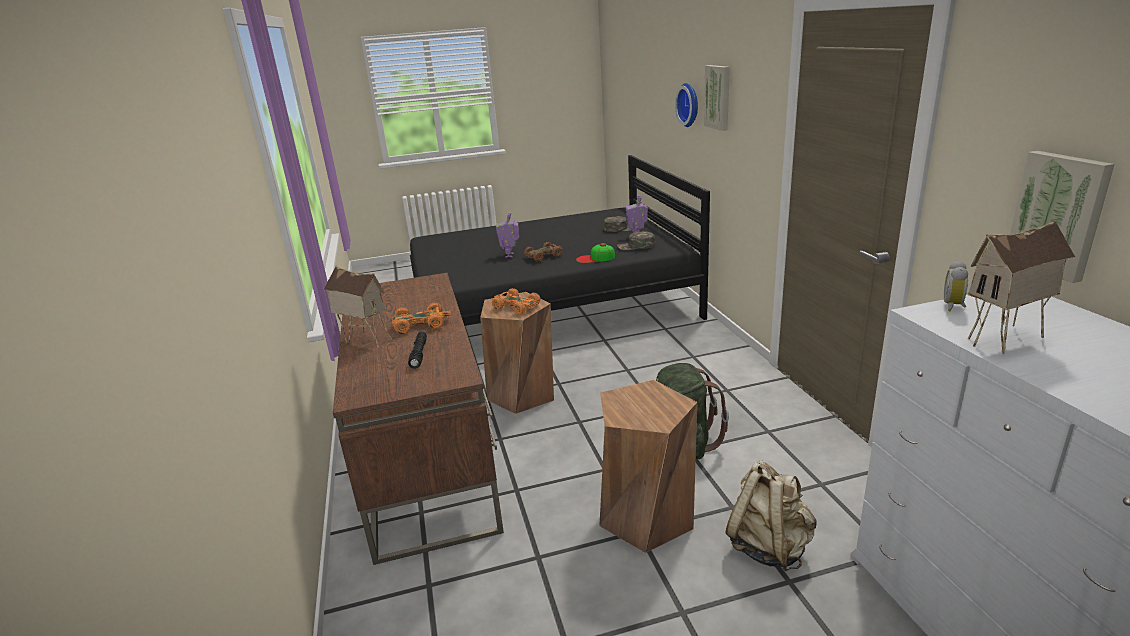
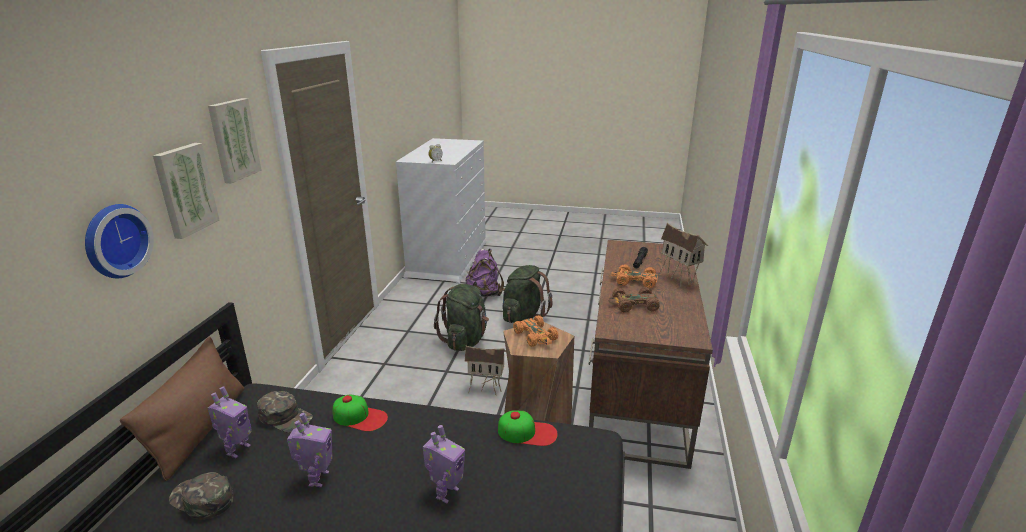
camera: 155 degrees left, 0 degrees up
(484, 279) = (527, 432): none -> cap
(543, 256) = (408, 457): brown toy car -> brown toy car (634, 305)
(578, 241) = (317, 478): none -> toy robot
(646, 517) = (523, 317): brown stool -> green backpack
(672, 236) = (200, 430): none -> brown pillow
(769, 547) = (484, 294): beige backpack -> purple backpack
(1005, 341) = (451, 155): toy house -> toy house (486, 388)
(1059, 214) = (391, 129): picture -> picture (233, 140)

